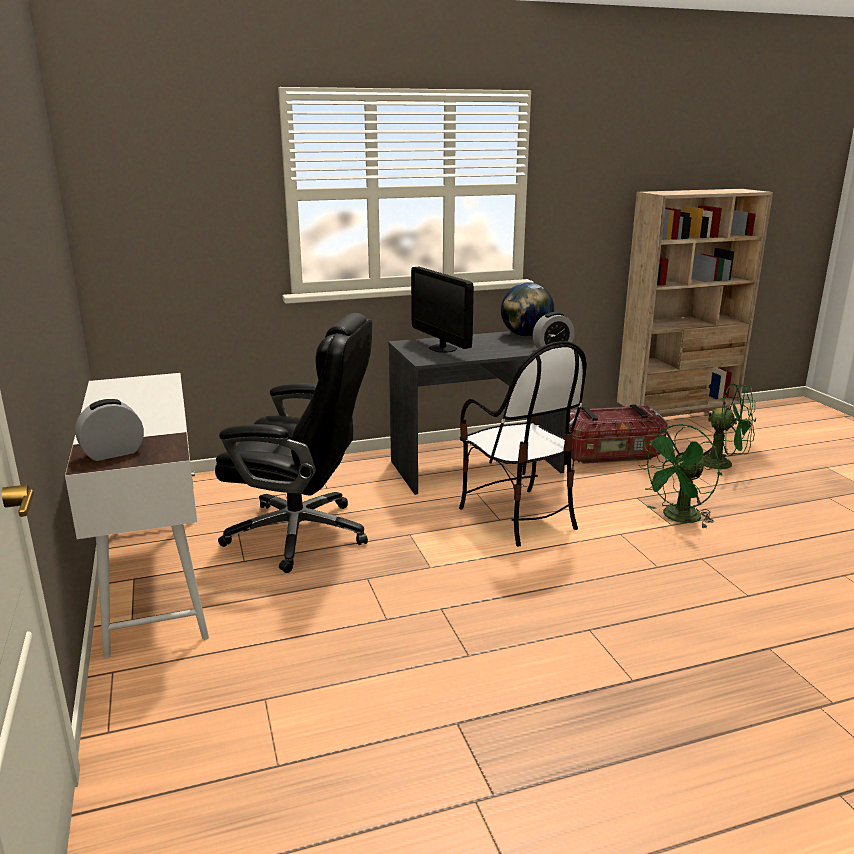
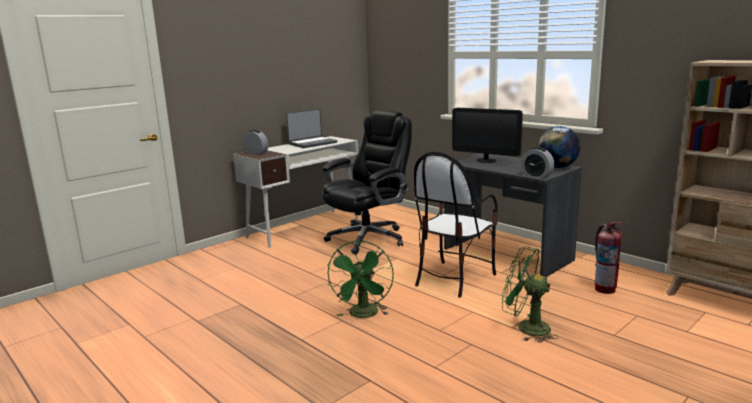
camera: 65 degrees right, 5 degrees down
(129, 401) = (312, 143): none -> laptop
(301, 534) = (368, 238): black office chair -> black office chair turned 120 degrees counterclockwise
(442, 348) = (486, 160): monitor -> monitor turned 90 degrees counterclockwise
(611, 455) = (605, 289): storage box -> fire extinguisher
(723, 465) = (672, 335): green fan -> green fan (364, 315)

